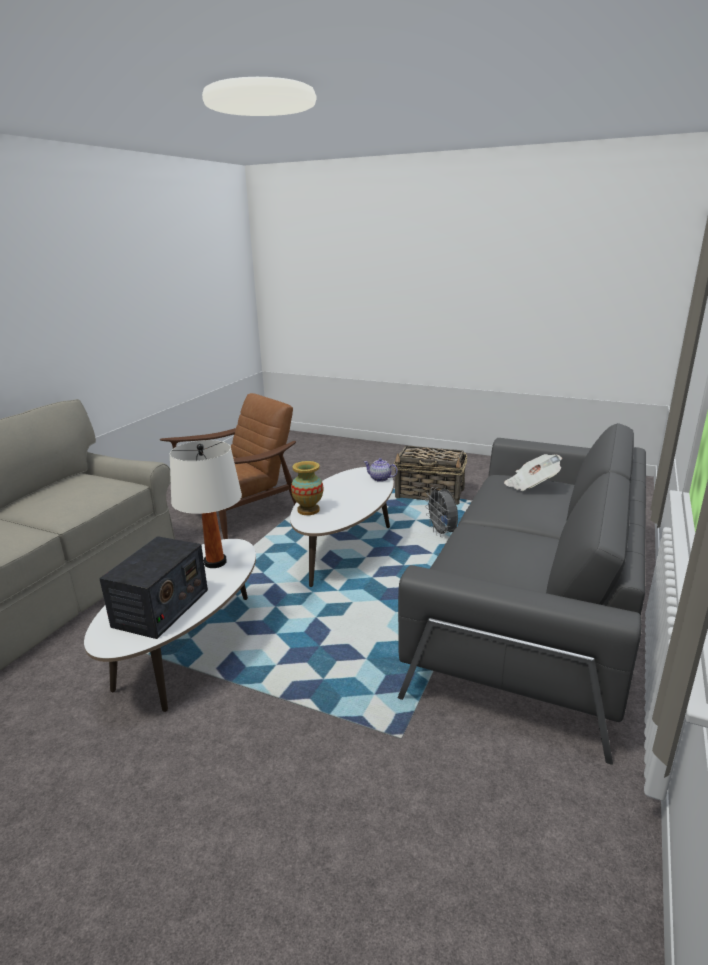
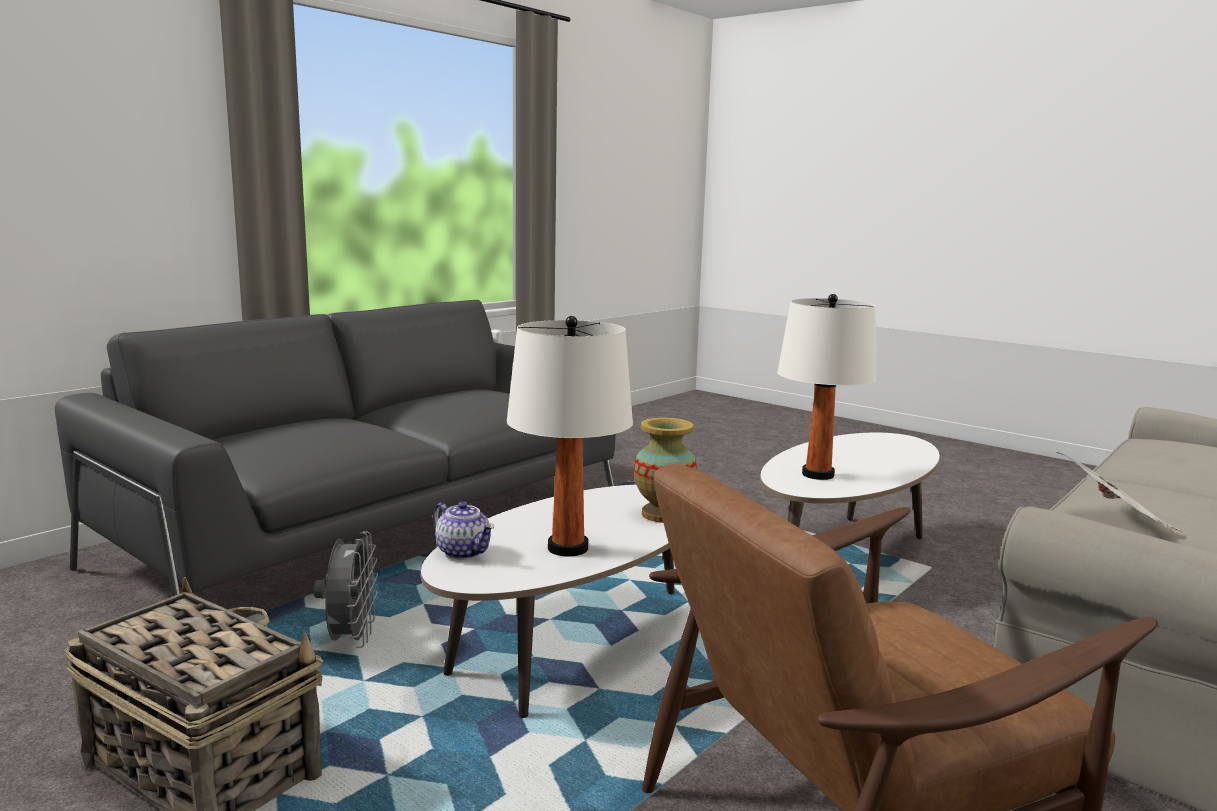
camera: 165 degrees left, 10 degrees down
(161, 608) = (865, 450): radio -> none
(341, 486) = (567, 548): none -> white table lamp
(531, 485) = (280, 436): newspaper -> newspaper (1111, 520)

